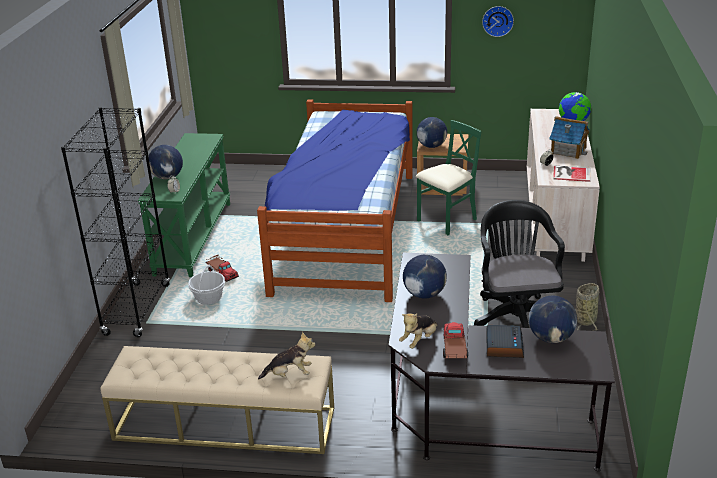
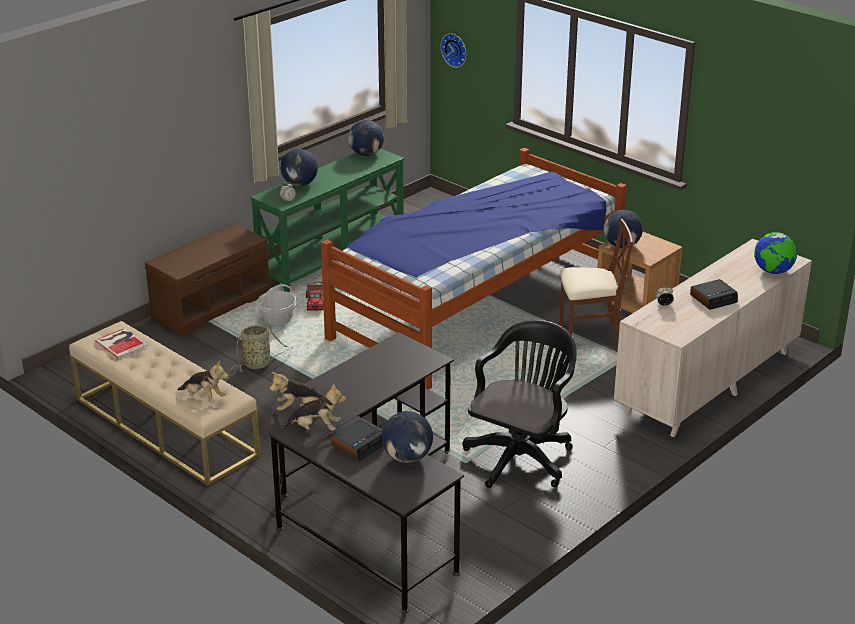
camera: 35 degrees right, 0 degrees up
(137, 309) = (211, 305): black bookcase -> brown bench
(424, 294) = (360, 375): globe -> globe (366, 154)
(447, 220) = (589, 337): green chair -> brown chair
(454, 349) = (316, 428): toy truck -> plush toy
(498, 20) = (738, 116): wall clock -> wall clock (455, 49)
(568, 150) = (713, 298): toy house -> alarm clock
(570, 173) = (674, 323): book -> book (121, 342)
(586, 319) = (588, 490): basket -> basket (259, 364)

